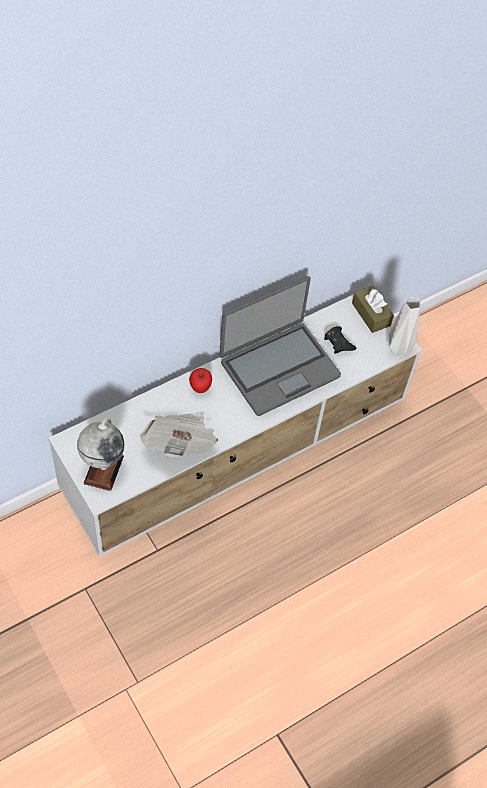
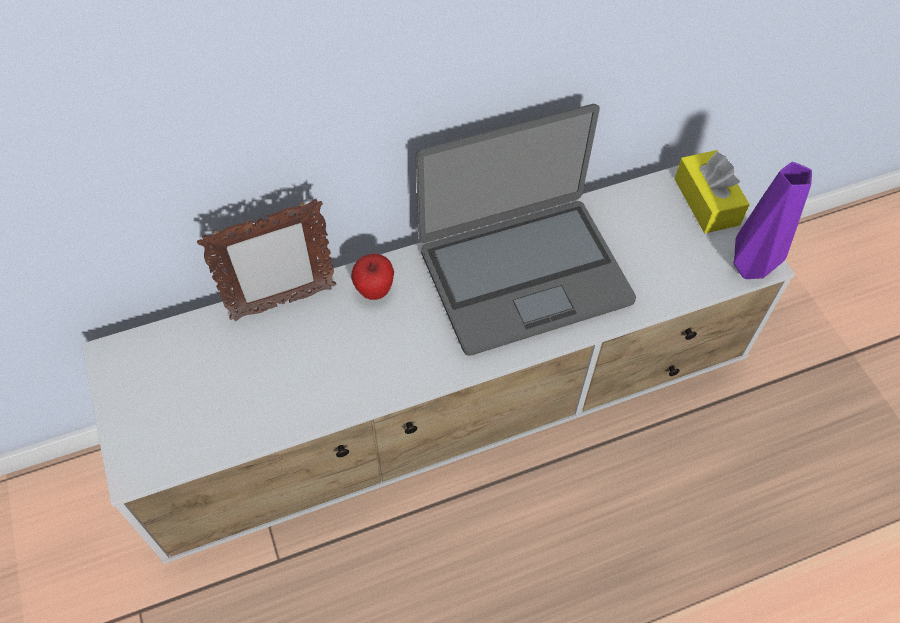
camera: 15 degrees right, 0 degrees up
(103, 469) = (158, 416): globe -> none
(152, 401) = (283, 303): none -> picture frame
(180, 443) = (312, 388): newspaper -> none
(338, 342) = (640, 243): black game controller -> none
(371, 314) = (706, 201): brown tissue box -> yellow tissue box
(399, 350) = (751, 269): grey vase -> purple vase

